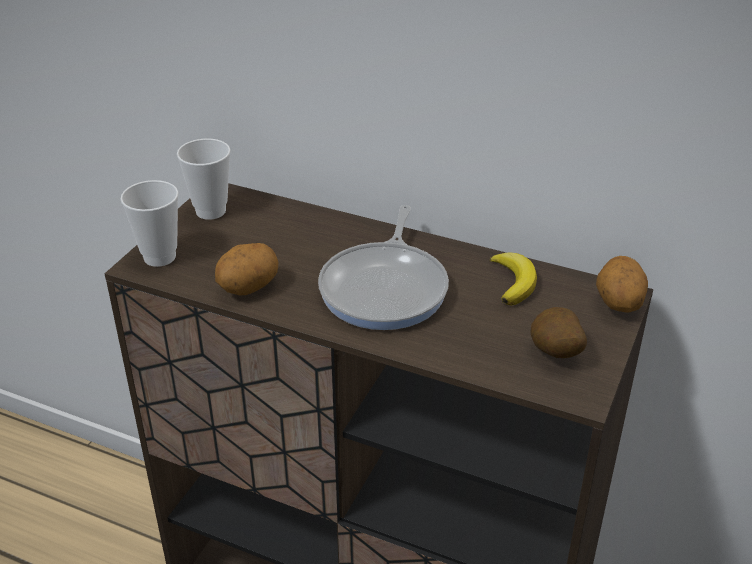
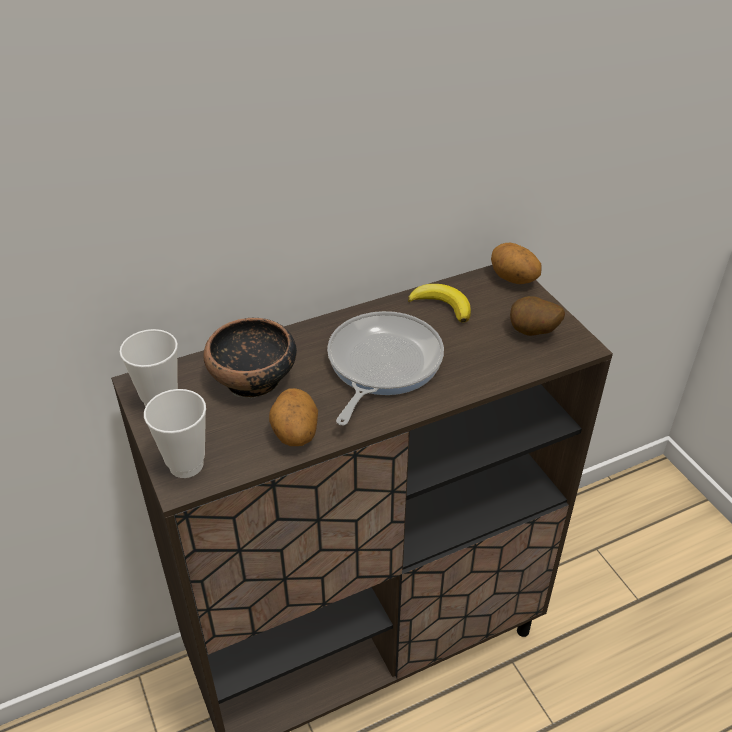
camera: 50 degrees left, 5 degrees up
(285, 237) = (253, 379): none -> bowl
(386, 288) = (381, 365): frying pan -> frying pan turned 120 degrees counterclockwise

